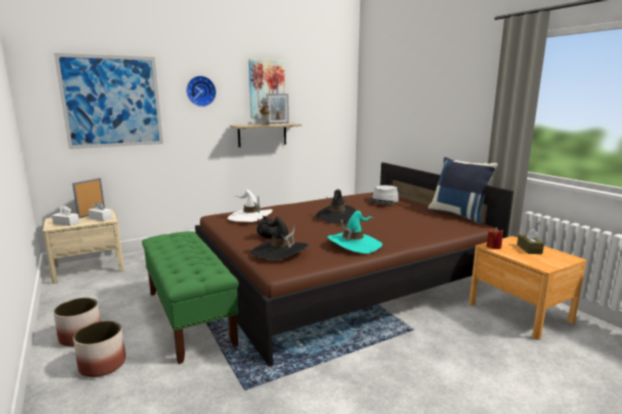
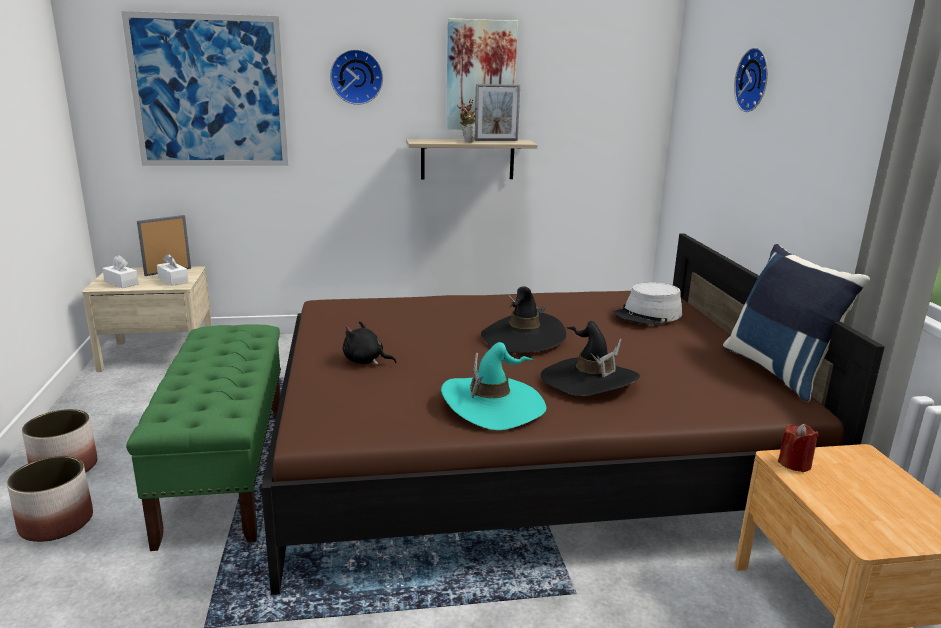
camera: 20 degrees right, 5 degrees up
(250, 217) = (374, 315): white hat -> none
(280, 252) = (347, 396): black hat -> black hat (589, 381)
(410, 85) = (755, 80): none -> wall clock
(529, 249) = (875, 487): brown tissue box -> none

